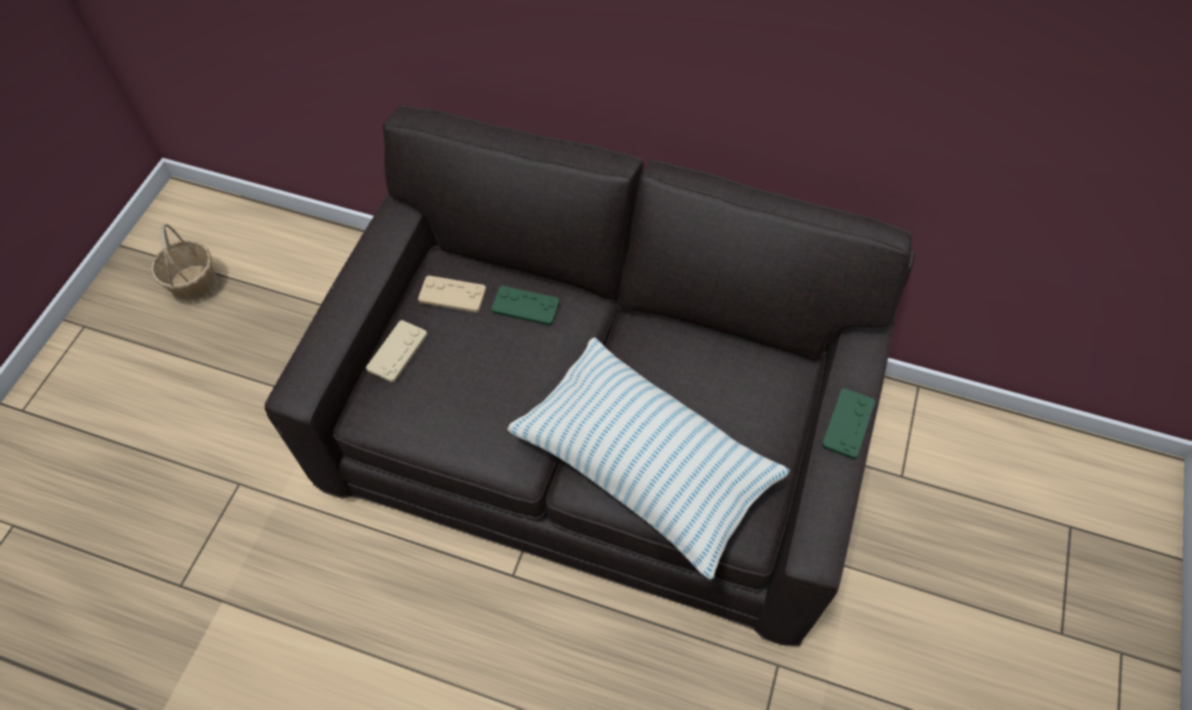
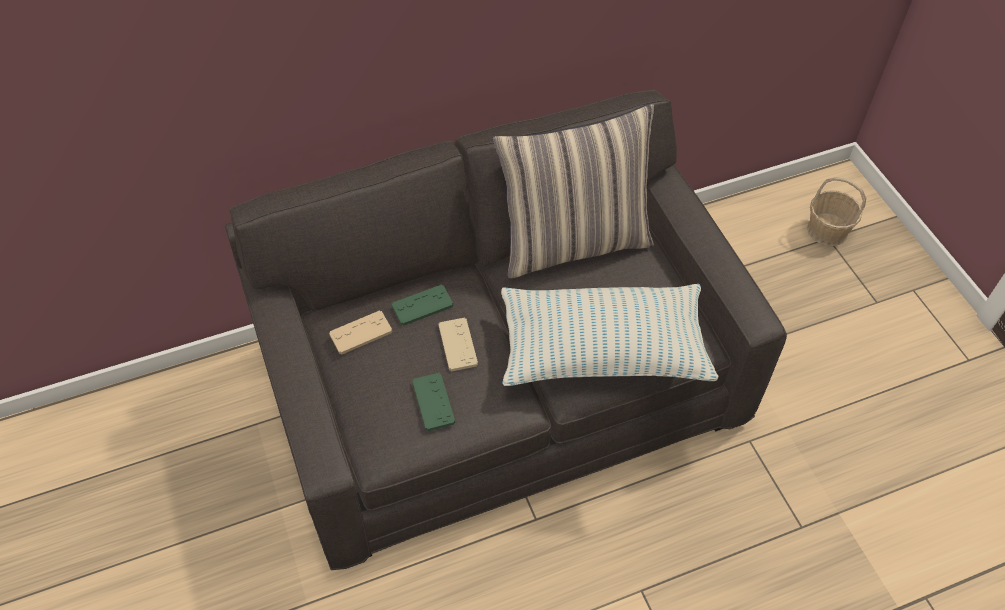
camera: 40 degrees left, 5 degrees down
(195, 285) = (63, 504): basket -> basket (827, 230)
(397, 352) = (360, 398): beige game controller -> beige game controller (458, 345)
(722, 341) = (574, 242): none -> pillow
(848, 424) = (705, 235): green game controller -> green game controller (433, 402)

